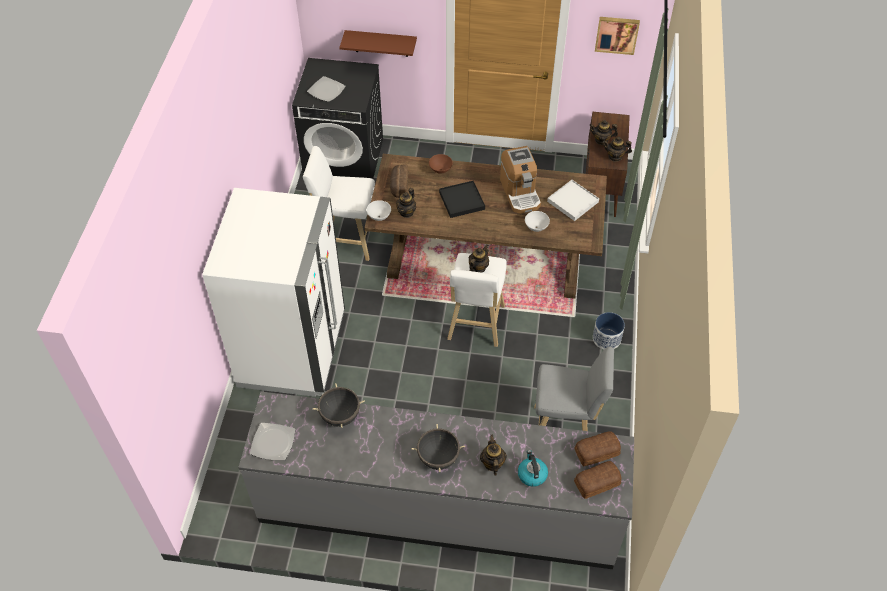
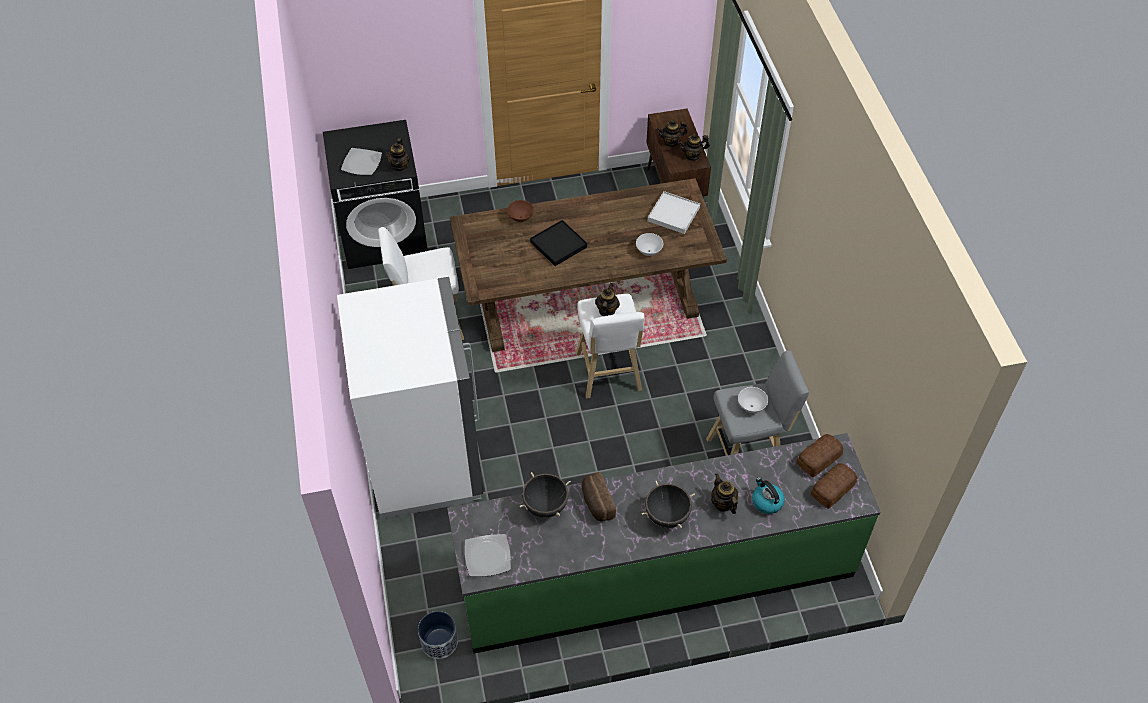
camera: 20 degrees left, 0 degrees up
(379, 217) = (478, 286): white bowl -> white bowl (751, 407)
(381, 43) = (406, 95): brown shelf -> none
(398, 186) = (484, 248): bread -> bread (596, 503)
(406, 212) = (505, 273): teapot -> teapot (400, 166)
(438, 508) = (656, 575): grey counter -> green counter
(520, 193) = (615, 220): coffee machine -> none
(606, 339) = (748, 348): planter -> planter (439, 642)
(617, 34) = (664, 25): picture -> none

